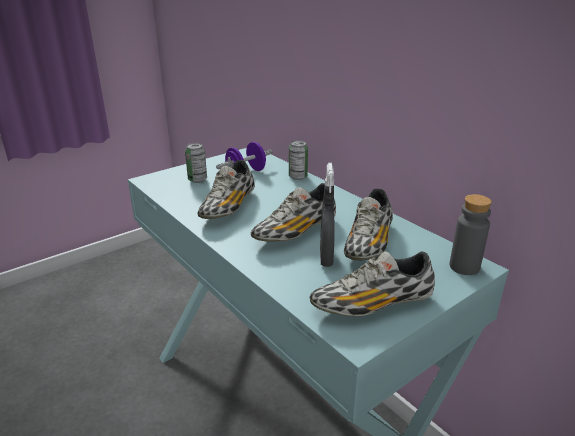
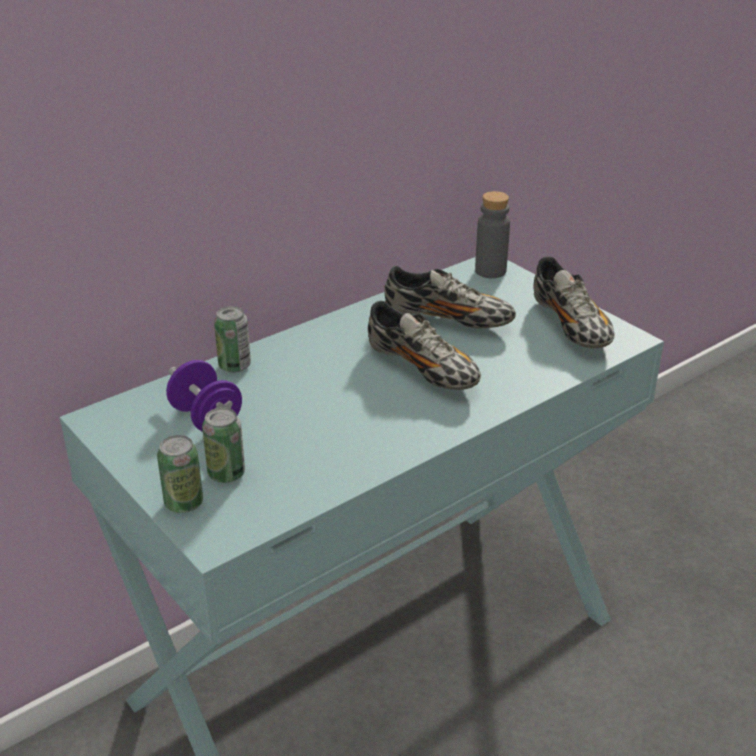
camera: 90 degrees left, 5 degrees up
(178, 172) = (184, 503): none -> can
(228, 207) = (346, 430): shoe -> none
(326, 258) = (486, 349): grey spray bottle -> none

